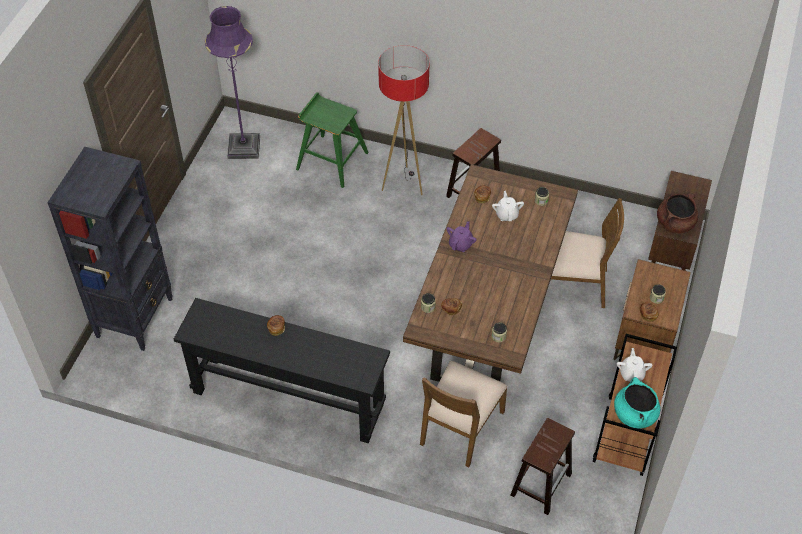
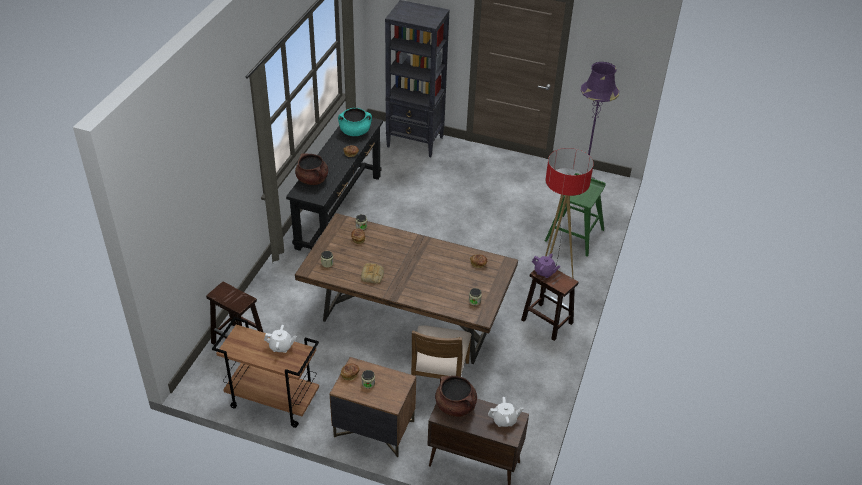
camera: 90 degrees right, 10 degrees down
(336, 367) = (312, 180): none -> brown cooking pot
(460, 244) = (425, 248): purple teapot -> purple teapot (544, 272)
(460, 427) = (299, 298): brown chair -> none
(507, 214) = (458, 277): white teapot -> white teapot (504, 420)
(514, 291) = (372, 276): none -> bread
(634, 414) = (240, 343): turquoise cooking pot -> turquoise cooking pot (355, 132)

